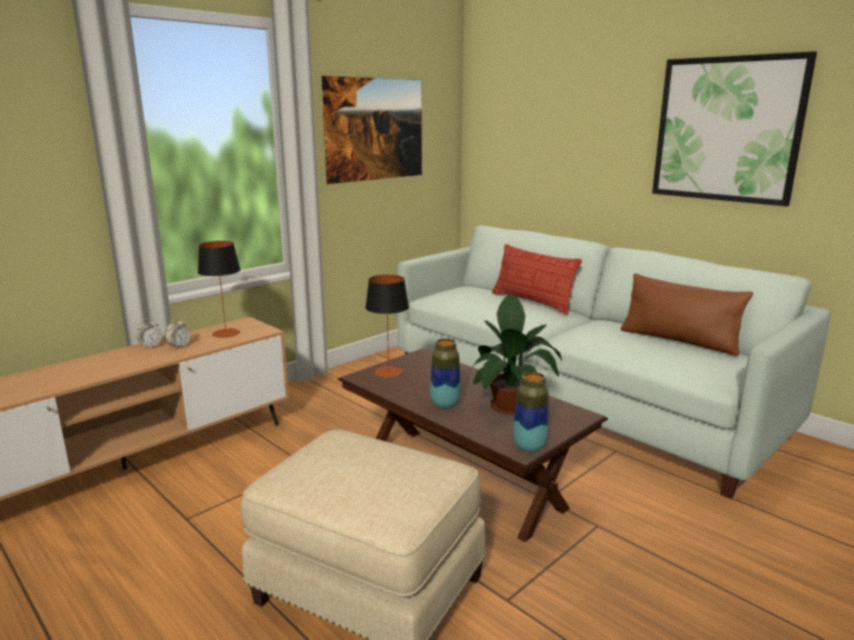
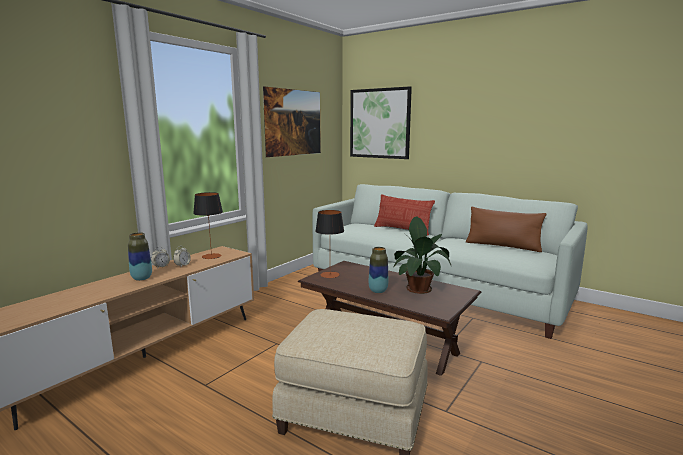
camera: 10 degrees left, 5 degrees down
(529, 447) = (445, 310): vase -> vase (142, 278)
(727, 130) = (517, 119): picture -> picture (379, 123)

